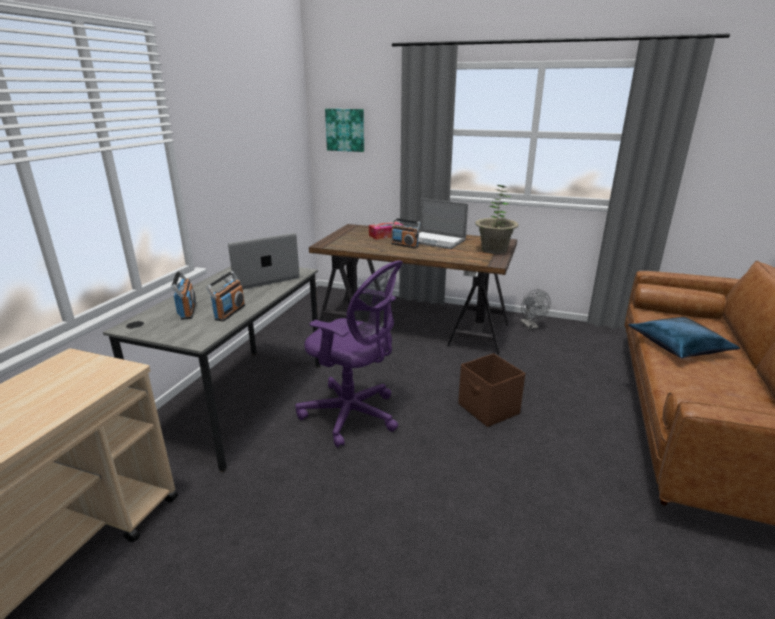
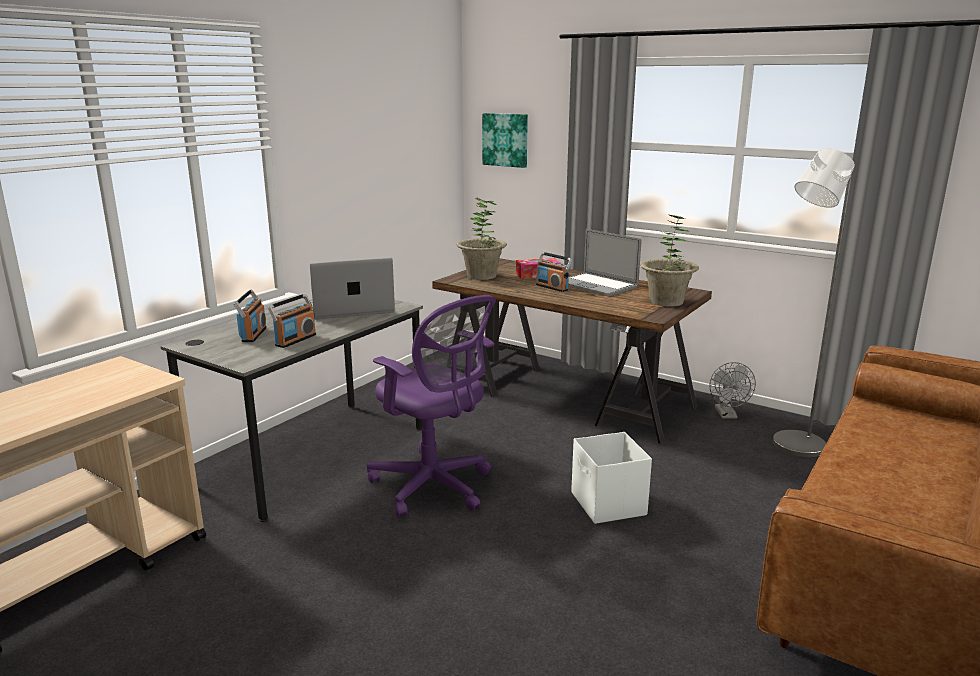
camera: 15 degrees right, 5 degrees down
(344, 239) = (481, 276): none -> potted plant
(488, 409) = (608, 504): brown storage box -> white storage box
(584, 345) = (792, 447): none -> grey floor lamp
(680, 346) = (882, 449): blue pillow -> none

